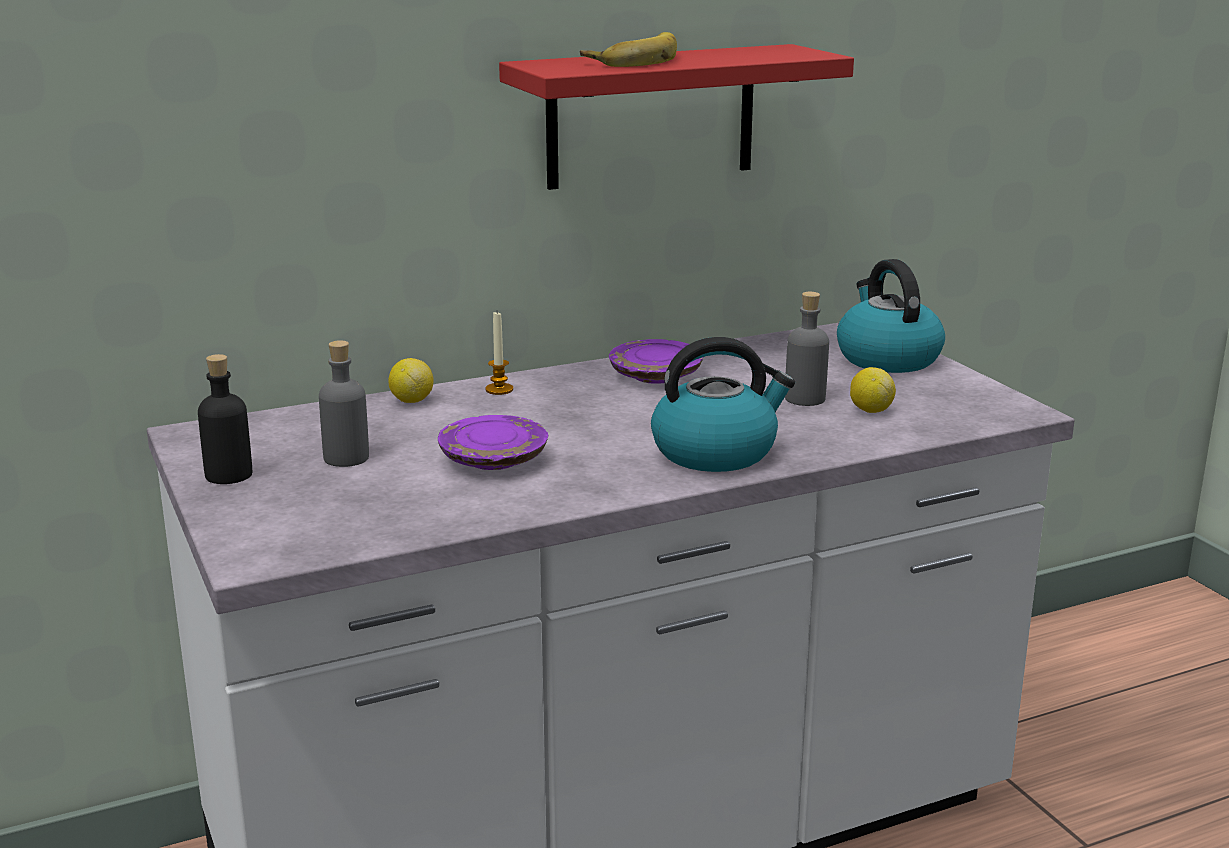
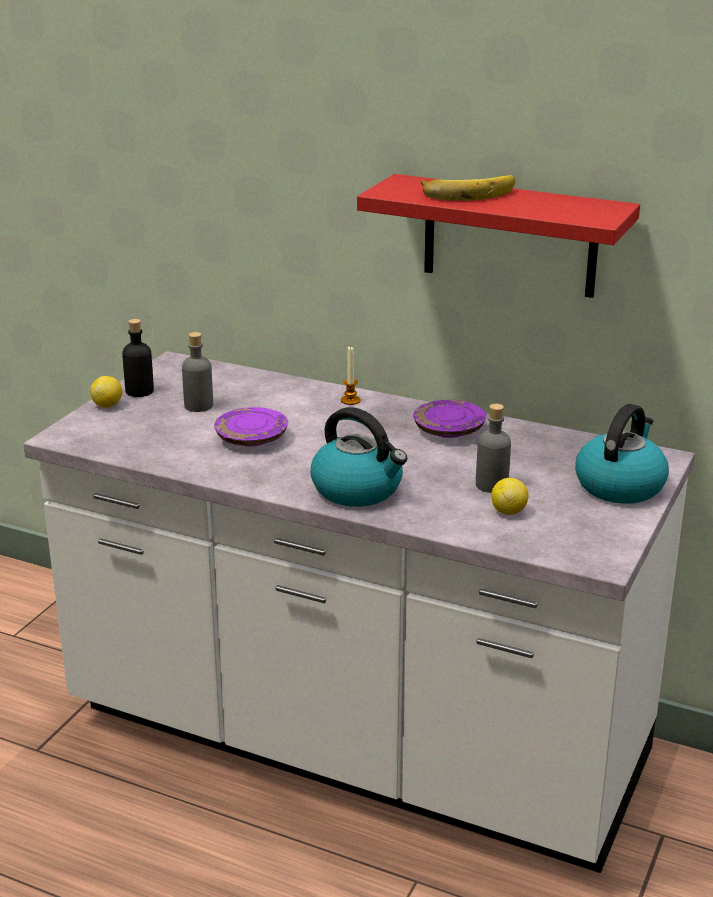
camera: 50 degrees right, 5 degrees up
(412, 400) = (297, 387): lemon -> lemon (108, 405)

